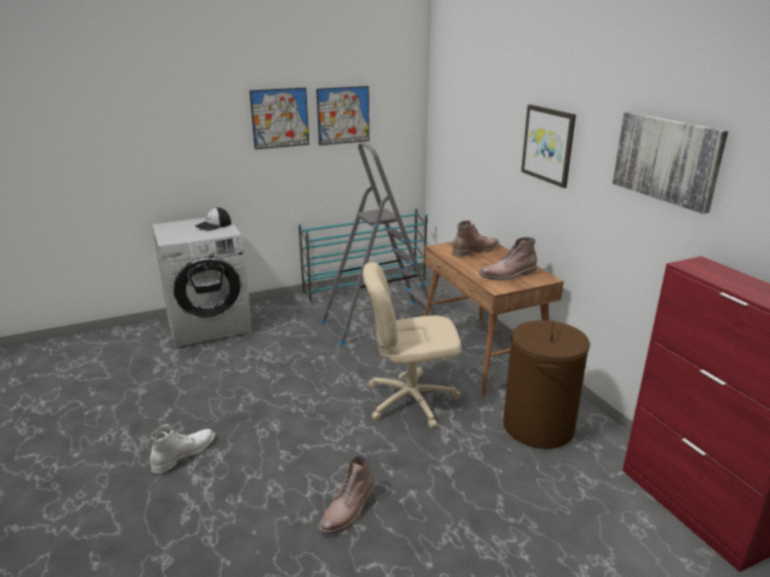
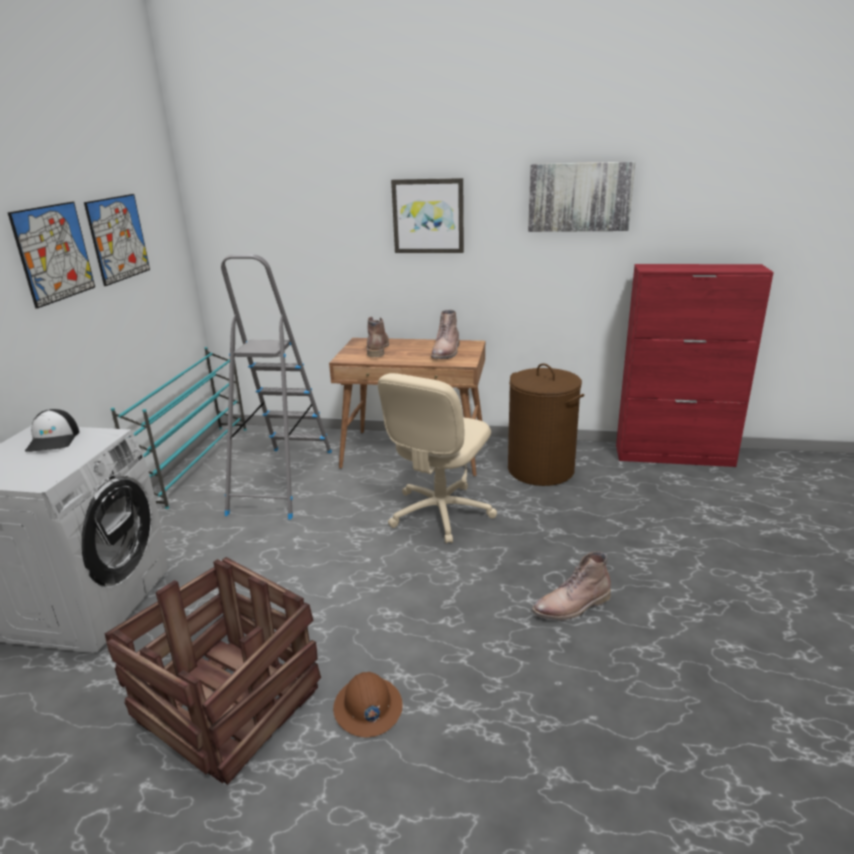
camera: 55 degrees left, 0 degrees up
(162, 403) = (227, 704): none -> crate
(184, 453) = (367, 708): white boot -> brown hard hat
(348, 511) = (572, 606): brown boot -> brown boot turned 90 degrees clockwise

